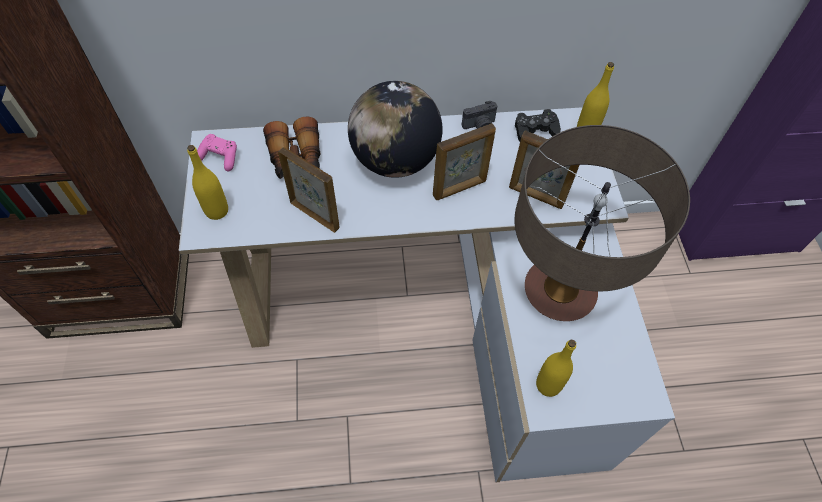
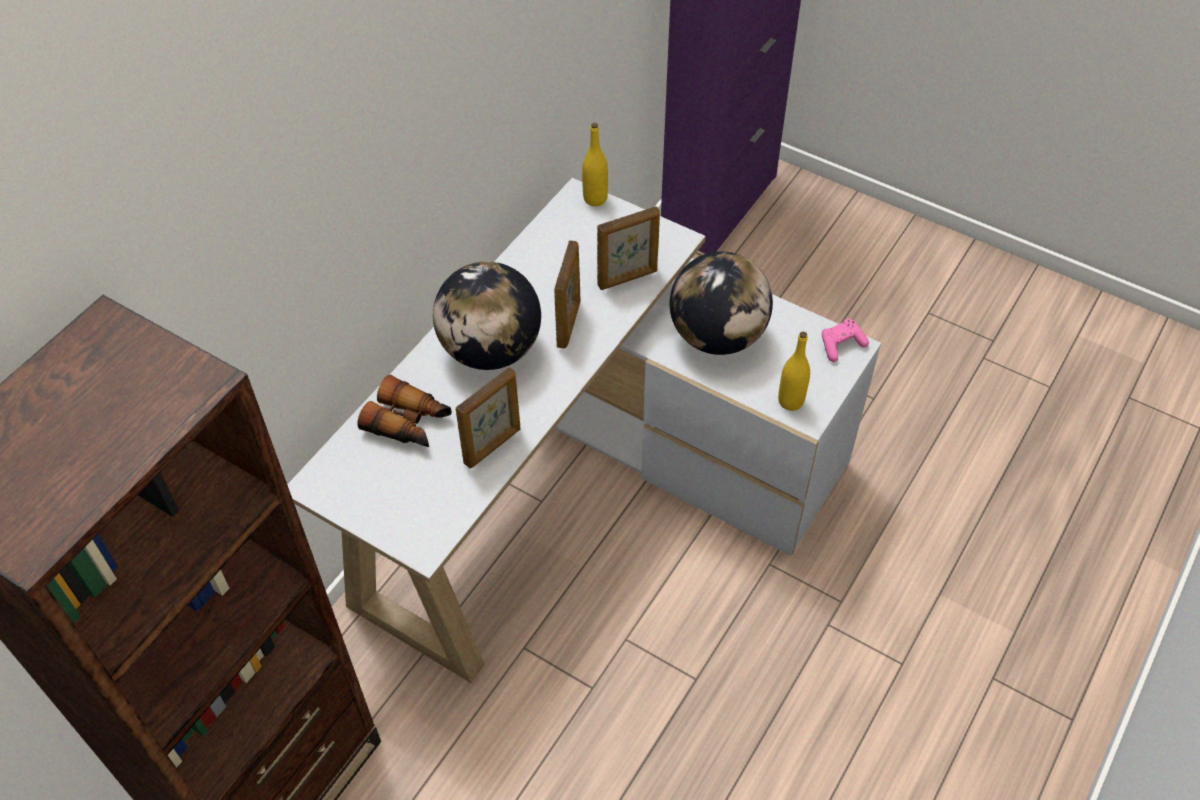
camera: 50 degrees left, 5 degrees down
(217, 211) = (411, 522): yellow bottle -> none
(220, 157) = (344, 485): pink game controller -> pink game controller (841, 345)
(315, 214) = (493, 446): picture frame -> picture frame turned 150 degrees clockwise
(480, 126) = (515, 265): camera -> none
(535, 130) = (559, 231): black game controller -> none
(559, 292) = (717, 336): table lamp -> globe

